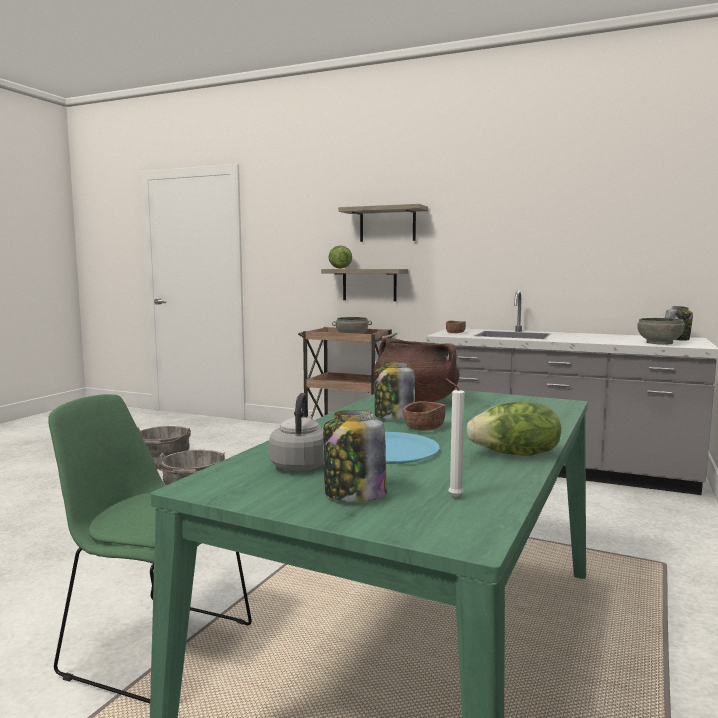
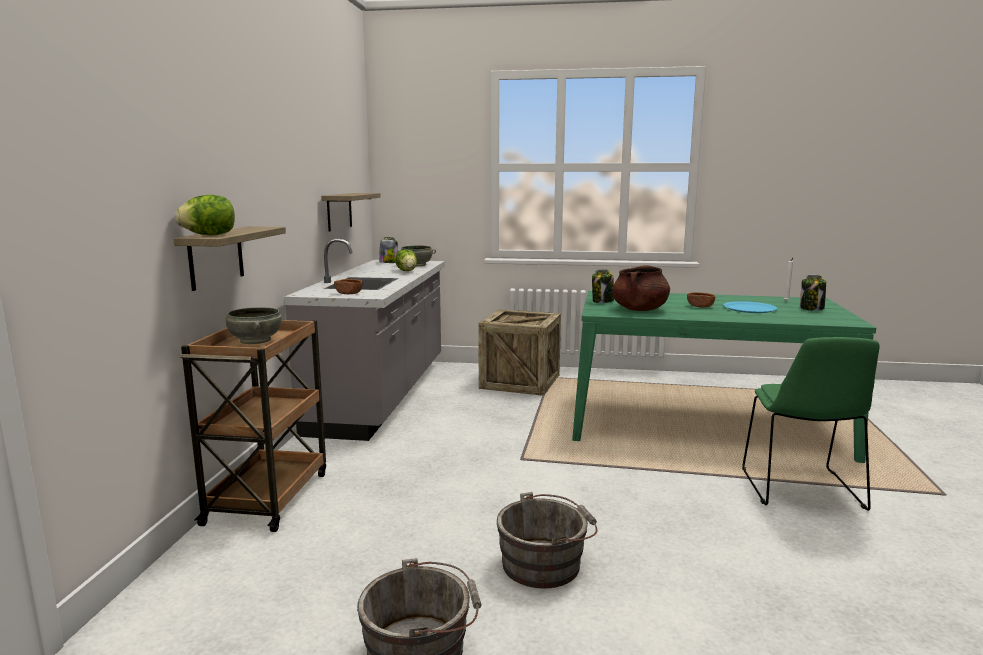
camera: 105 degrees left, 5 degrees up
(300, 465) = (798, 316): grey kettle -> none
(387, 224) = (223, 159): shelf -> shelf (339, 211)
(393, 417) = (687, 310): jar -> jar (602, 301)
(516, 454) = (720, 297): lettuce -> lettuce (407, 271)
(631, 539) = (520, 381): none -> crate

